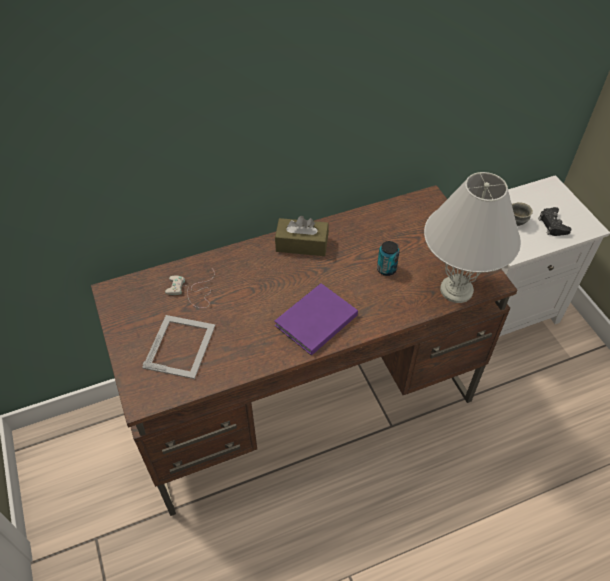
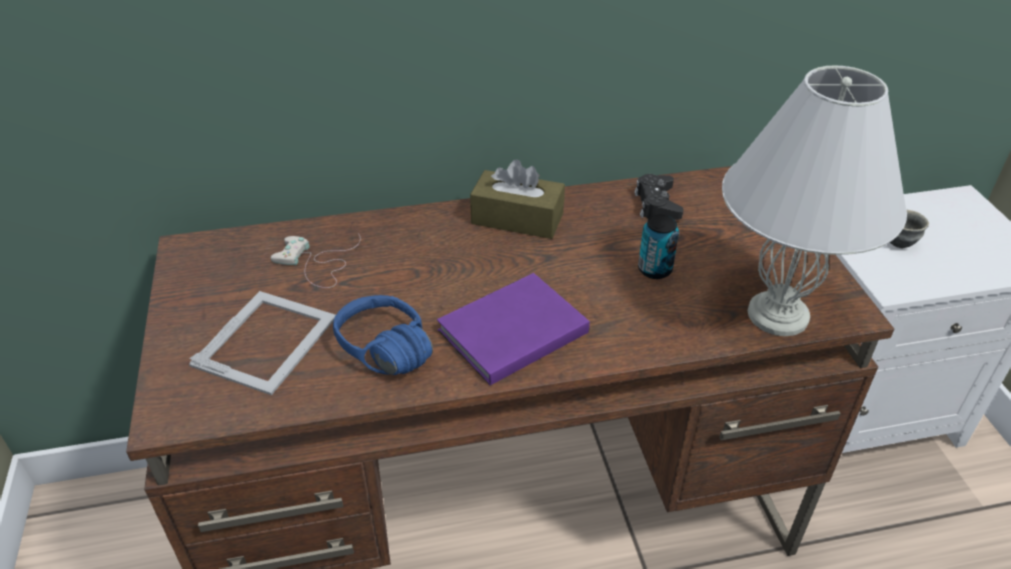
camera: 10 degrees right, 10 degrees down
(243, 348) = (372, 358): none -> blue headphones
(552, 225) = (963, 254): black game controller -> black game controller (657, 204)

